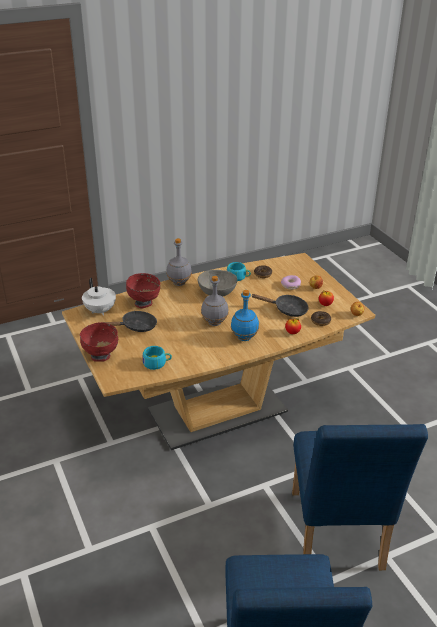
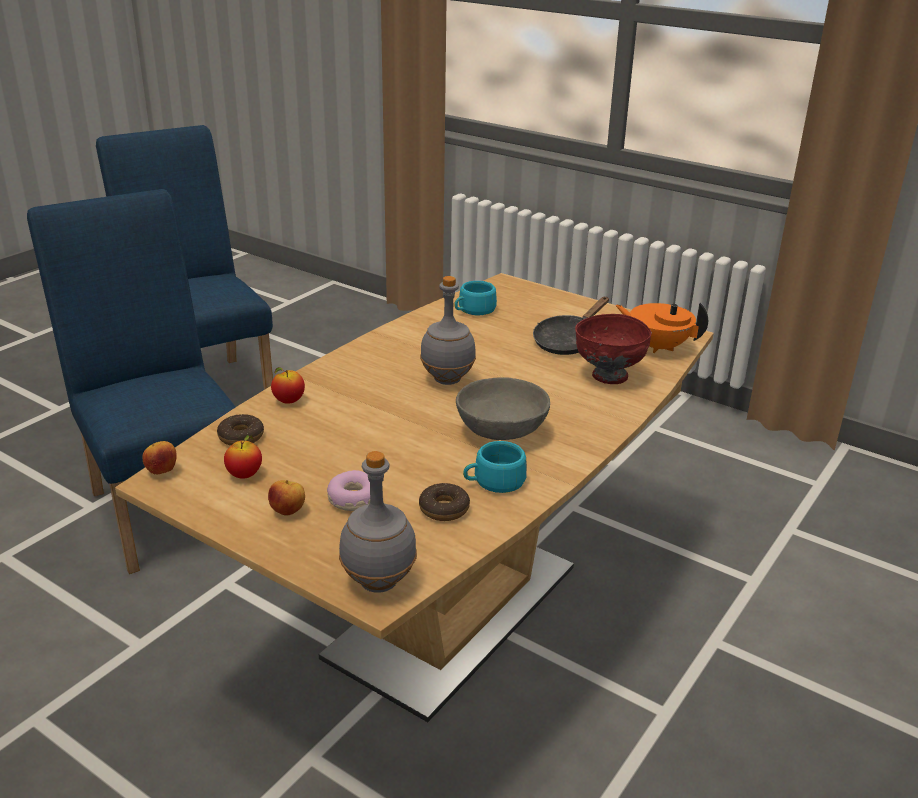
camera: 150 degrees right, 5 degrees down
(100, 311) = (657, 346): white teapot -> orange teapot
(101, 356) = (560, 300): red bowl -> none
(179, 283) = (601, 430): grey bottle -> grey bottle (380, 582)
(244, 338) = (373, 371): blue bottle -> none
(287, 310) = (326, 440): black frying pan -> none

